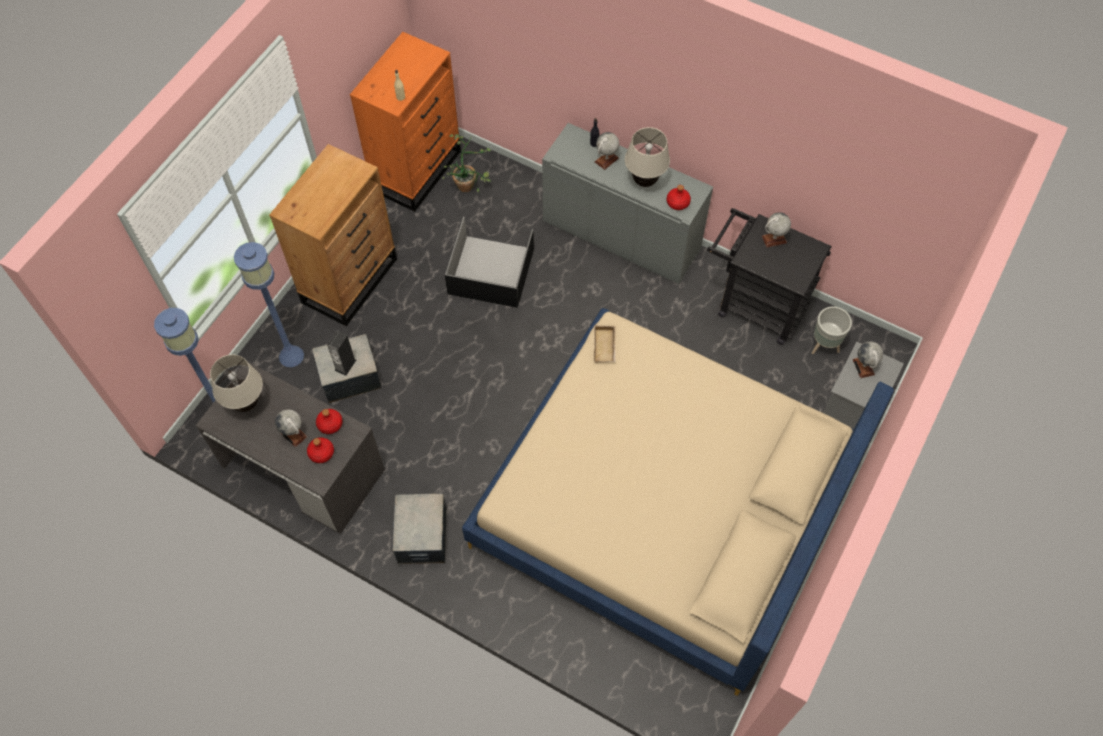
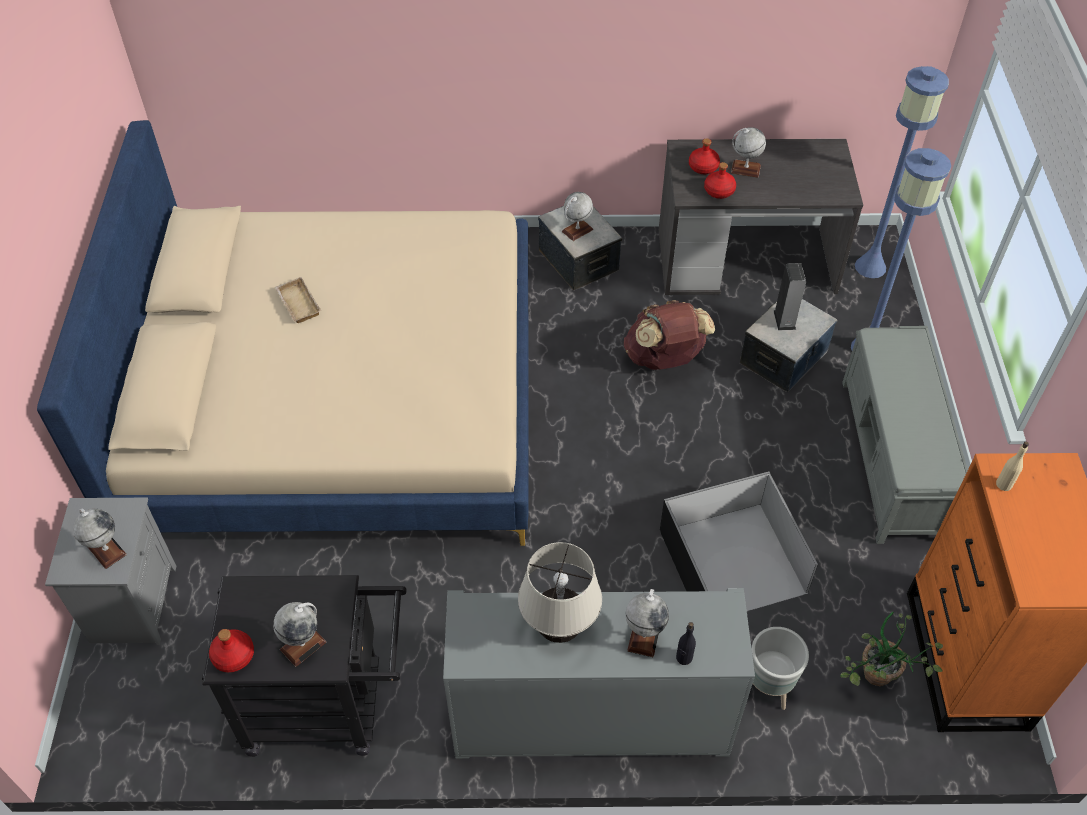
camera: 150 degrees right, 10 degrees down
(246, 403) = (819, 172): beige table lamp -> none
(350, 280) = (892, 460): brown dresser -> grey bench
(422, 518) = (577, 230): none -> globe
(427, 417) = (664, 359): none -> brown backpack
(605, 346) = (480, 415): beige tray -> beige tray (297, 304)
(678, 202) = (485, 618): red bottle -> red bottle (233, 656)
(824, 345) = (196, 691): grey planter -> grey planter (767, 689)

